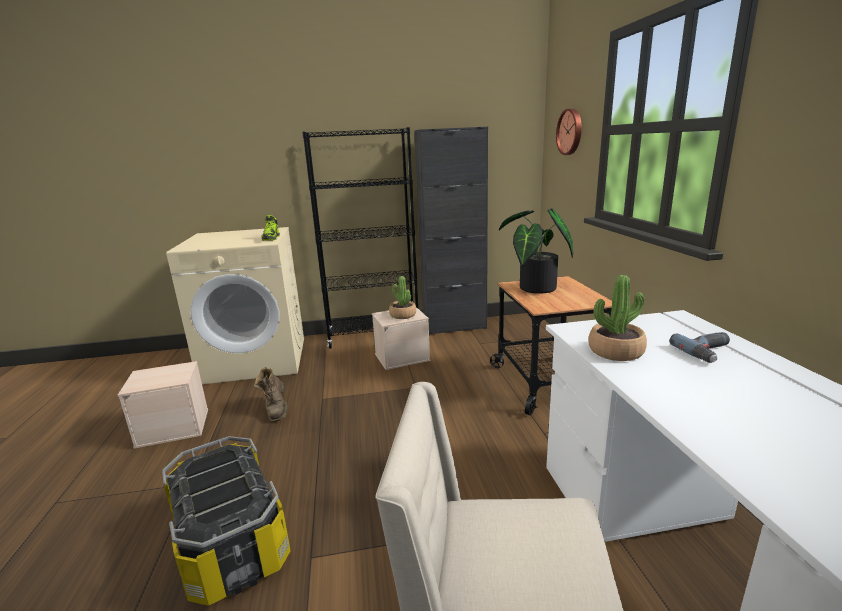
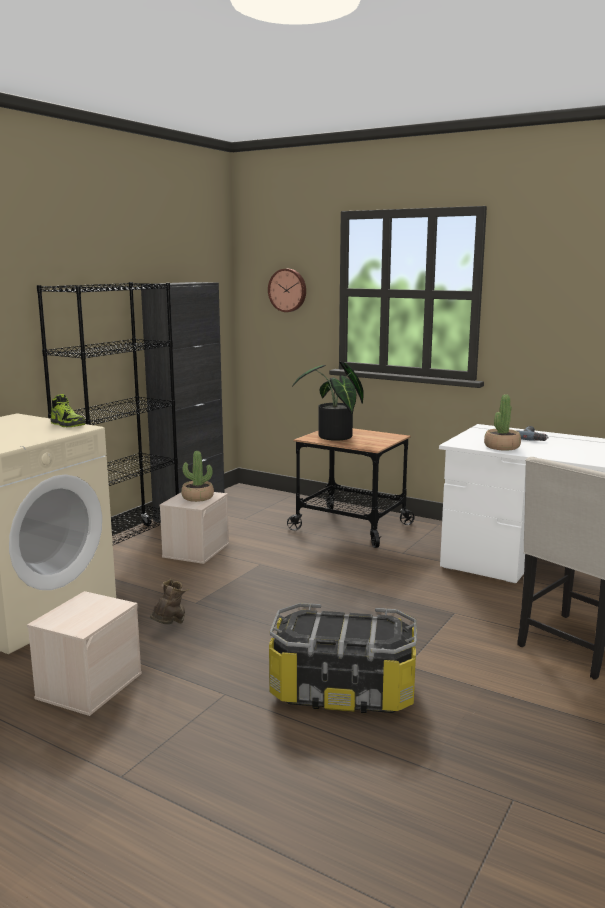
camera: 50 degrees left, 5 degrees down
(276, 410) = (170, 627): brown boot -> brown boot turned 105 degrees counterclockwise

